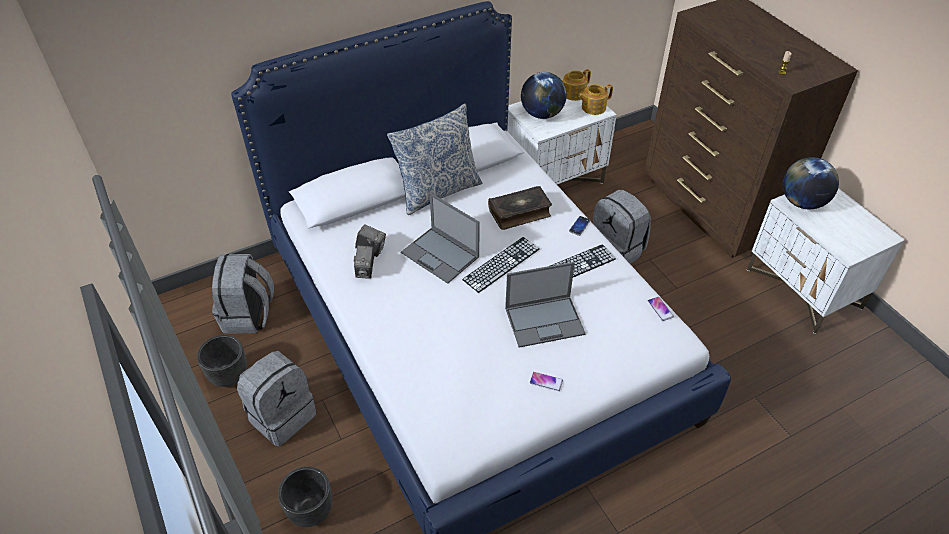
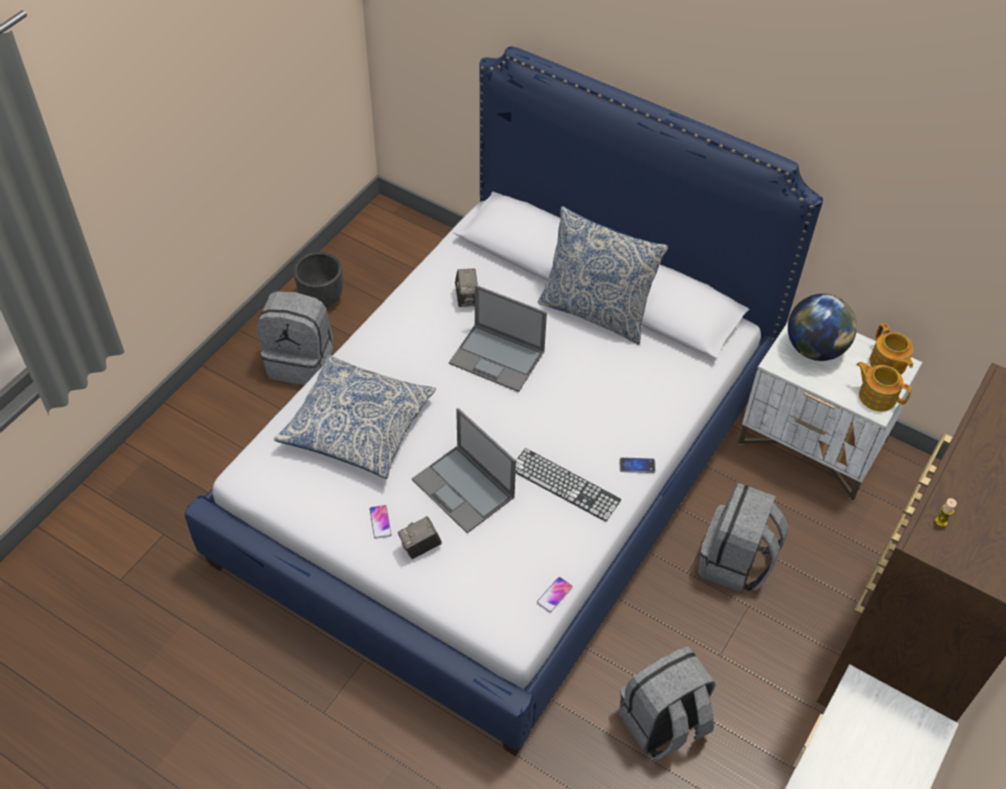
camera: 60 degrees right, 5 degrees up
(249, 315) = (400, 272): grey backpack -> grey backpack (663, 724)
(310, 511) = (215, 437): black planter -> none
(365, 271) = (434, 307): camera -> camera (420, 547)
(441, 255) = (498, 358): laptop -> laptop turned 75 degrees counterclockwise
(446, 360) = (357, 425): none -> pillow
(501, 264) = (521, 416): keyboard -> none
(520, 213) = (616, 400): book -> none
(573, 93) = (887, 364): teapot -> teapot turned 135 degrees counterclockwise
(802, 202) = (874, 705): globe -> none

